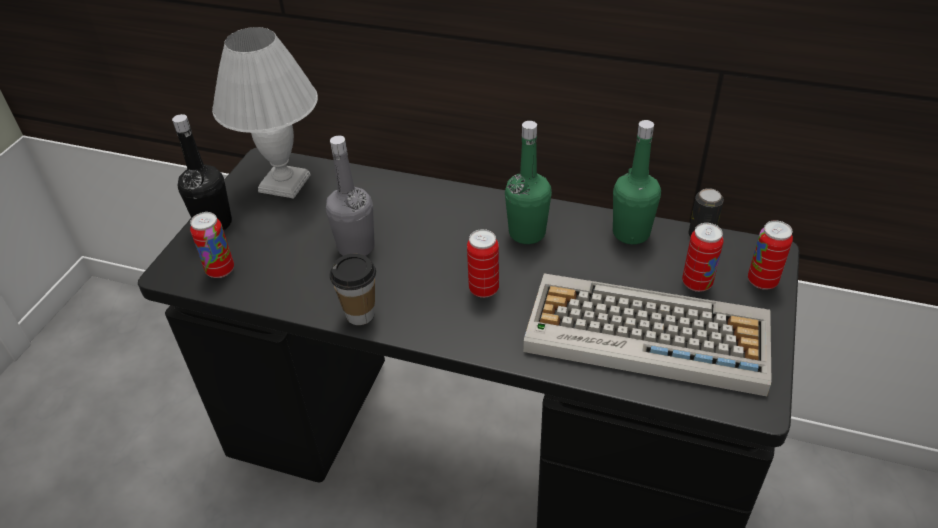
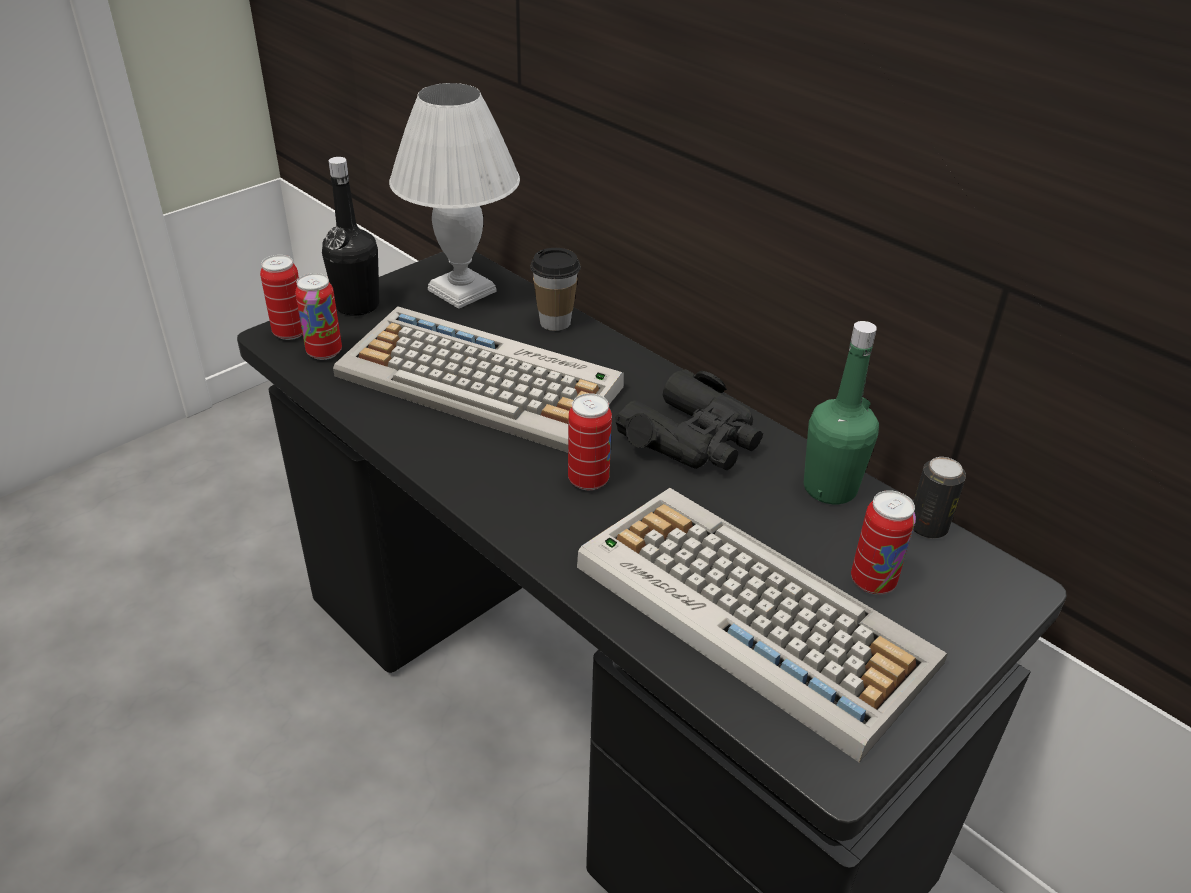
camera: 25 degrees right, 5 degrees down
(356, 247) = (482, 381): grey bottle -> keyboard
(360, 314) = (427, 451): cup -> cup (555, 322)
(527, 233) = (693, 438): green bottle -> black binoculars
(762, 281) = (972, 617): can -> can (290, 332)

